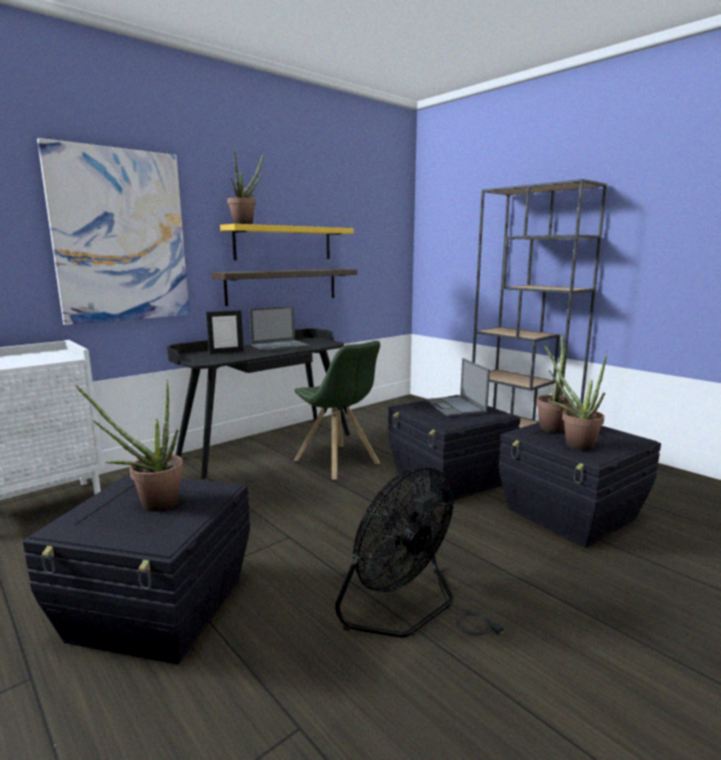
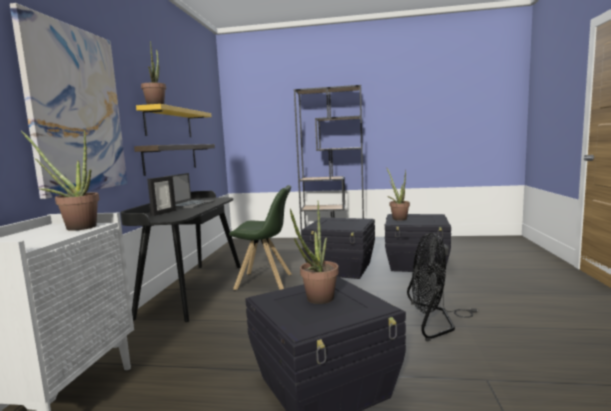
camera: 40 degrees left, 5 degrees down
(455, 407) = (336, 221): laptop -> none
(573, 444) = (421, 221): potted plant -> potted plant (75, 227)

